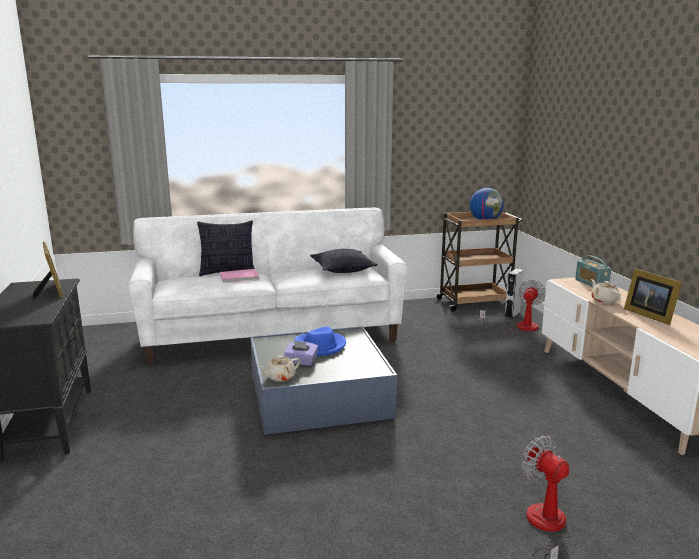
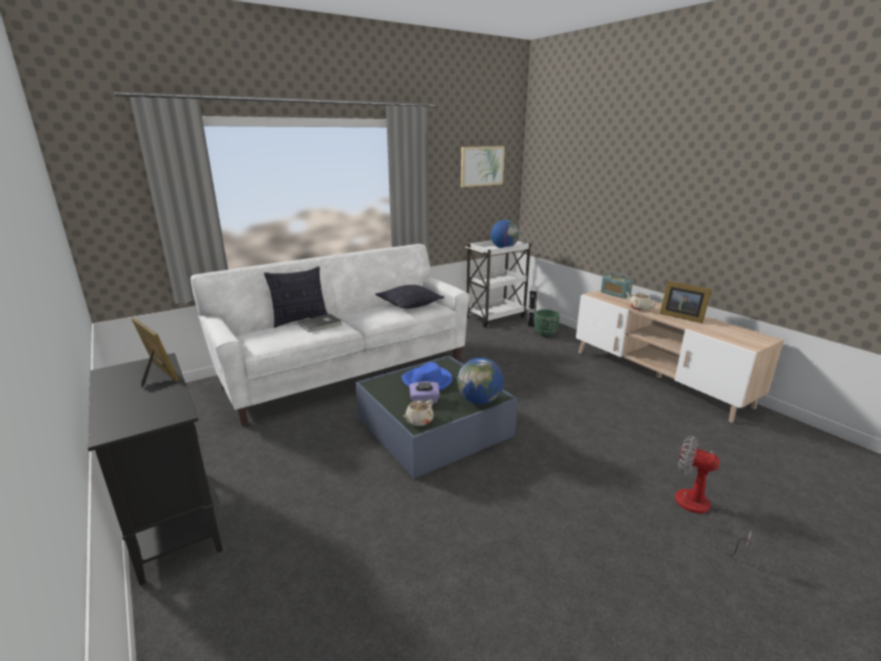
camera: 20 degrees left, 5 degrees up
(240, 277) = (321, 324): pink book -> grey book
(356, 371) = (479, 401): none -> globe
(465, 126) = (482, 166): none -> picture
(474, 302) = (495, 317): brown cart -> white cart
(519, 327) = (545, 334): fan -> green planter

